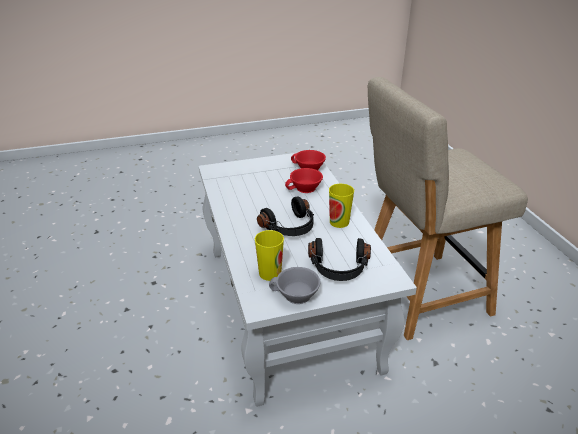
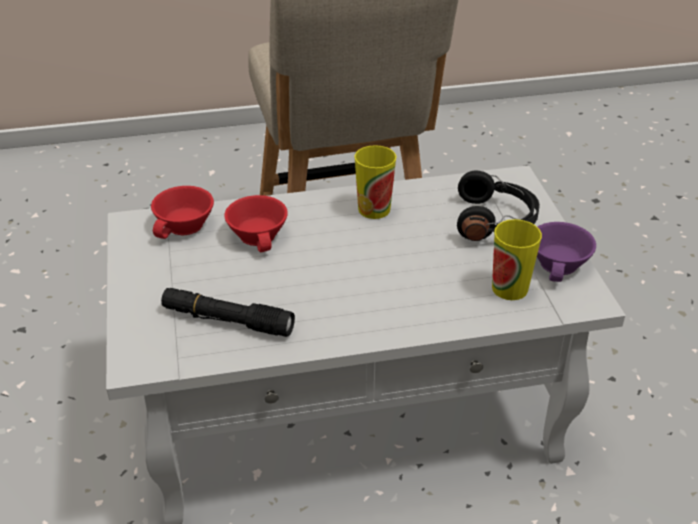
camera: 85 degrees left, 5 degrees up
(239, 186) = (227, 320): none -> black flashlight
(290, 227) = (385, 260): black headphones -> none
(296, 296) = (561, 265): grey cup -> purple cup

